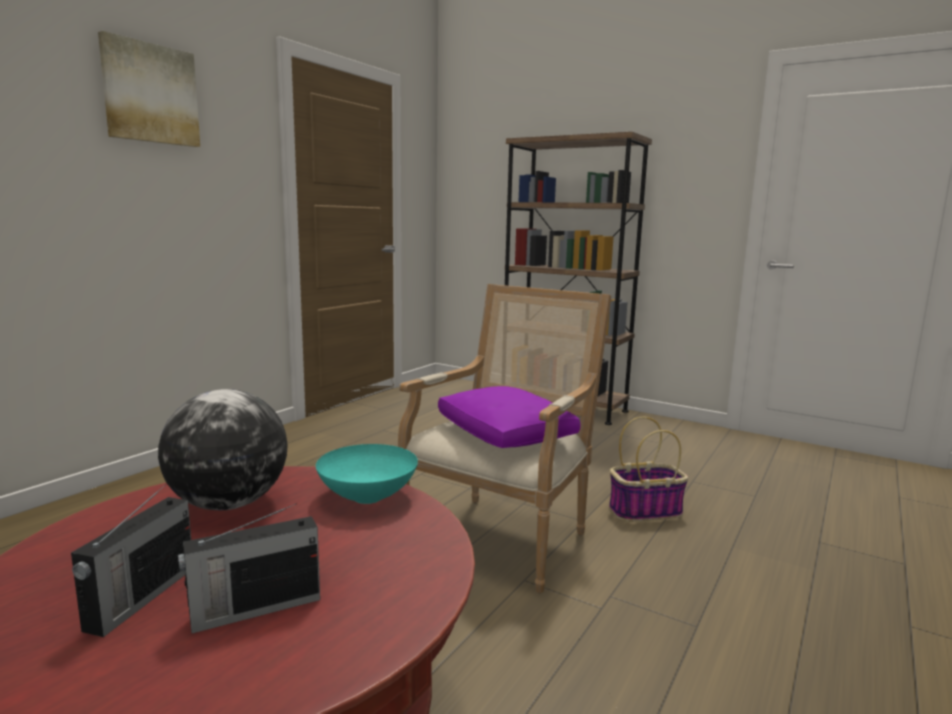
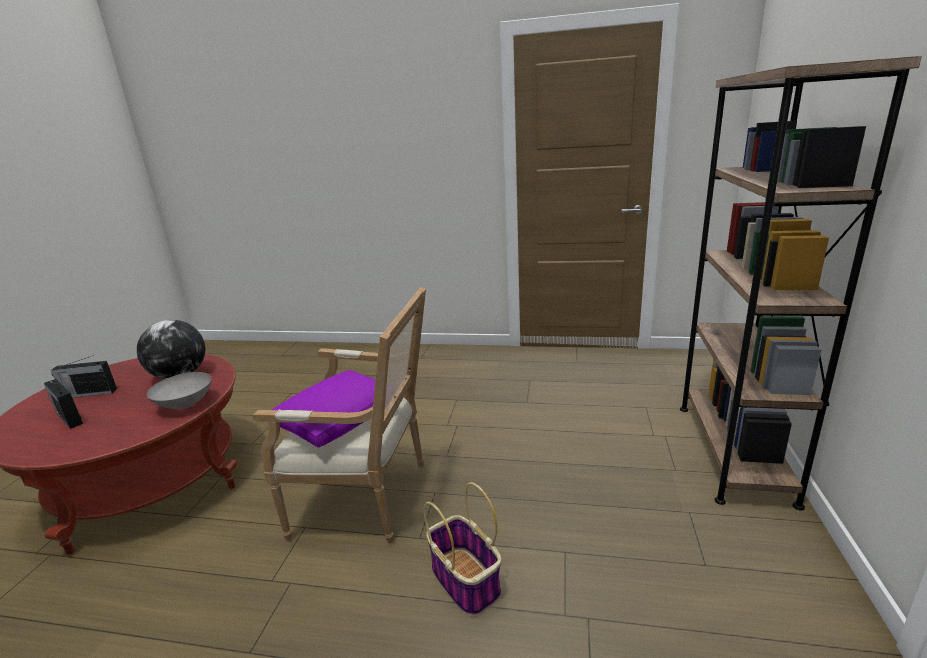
camera: 70 degrees right, 10 degrees up
(150, 94) = (390, 105): picture -> none
(368, 497) = (184, 405): turquoise bowl -> grey bowl

